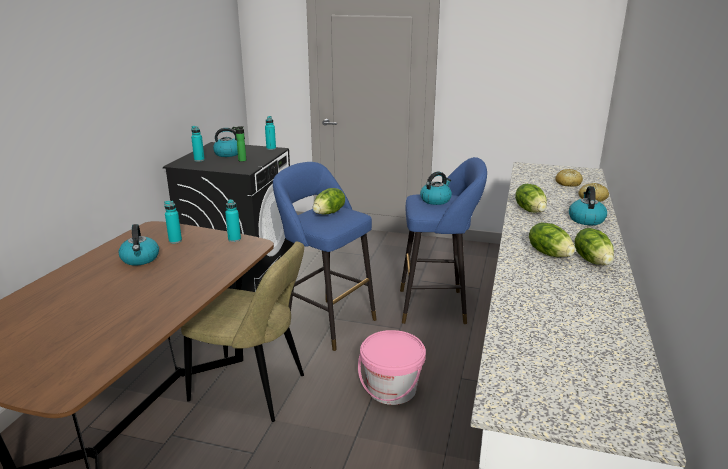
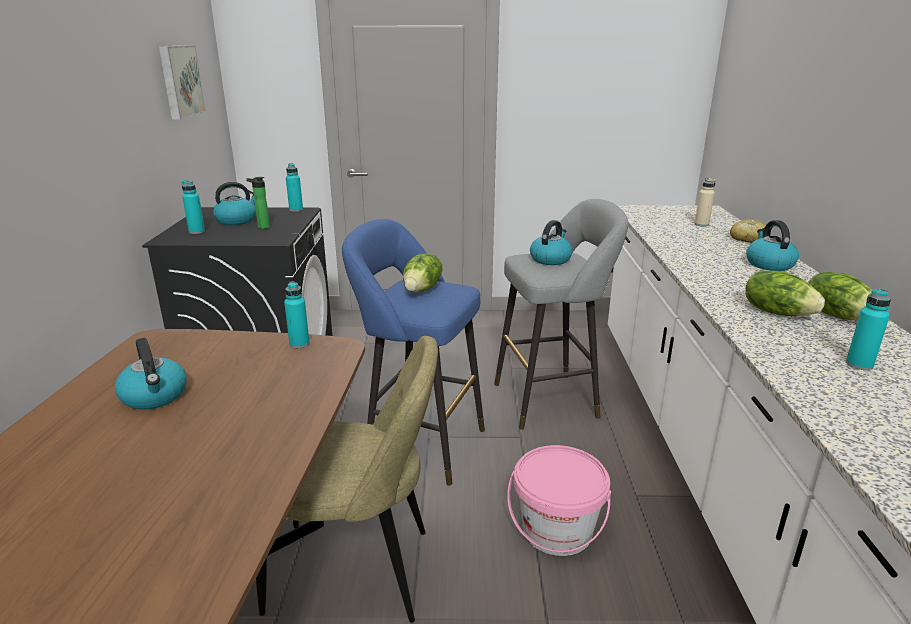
camera: 15 degrees left, 0 degrees up
(175, 241) = (202, 357): turquoise bottle -> turquoise bottle (859, 364)
(204, 56) = (179, 81): none -> picture
(437, 306) = (551, 399): blue stool -> grey stool
(530, 210) = (693, 259): lettuce -> none
(568, 183) = (701, 224): bread -> beige bottle

